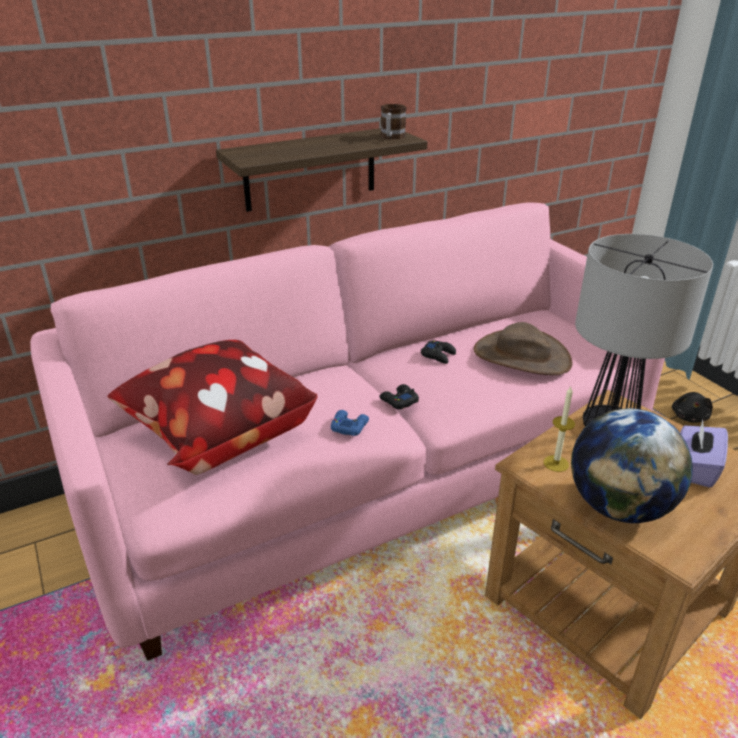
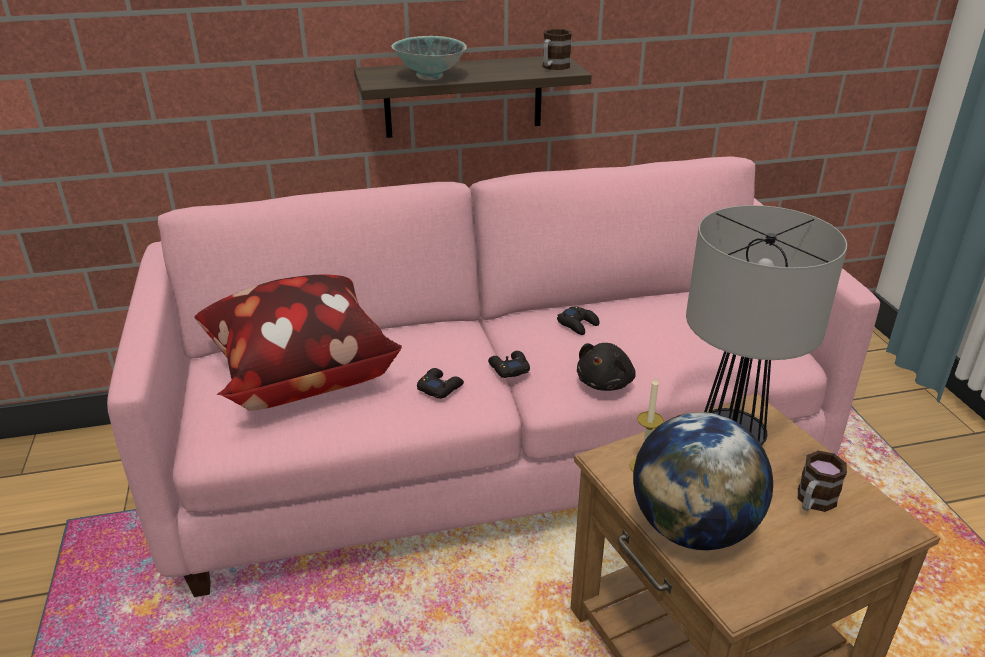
camera: 15 degrees right, 0 degrees up
(292, 152) = (429, 77): none -> bowl
(349, 426) = (440, 387): blue game controller -> black game controller
(521, 356) = (675, 339): brown hat -> none
(689, 417) = (920, 449): black plush toy -> black plush toy (606, 382)
(694, 468) = (813, 502): purple tissue box -> mug

